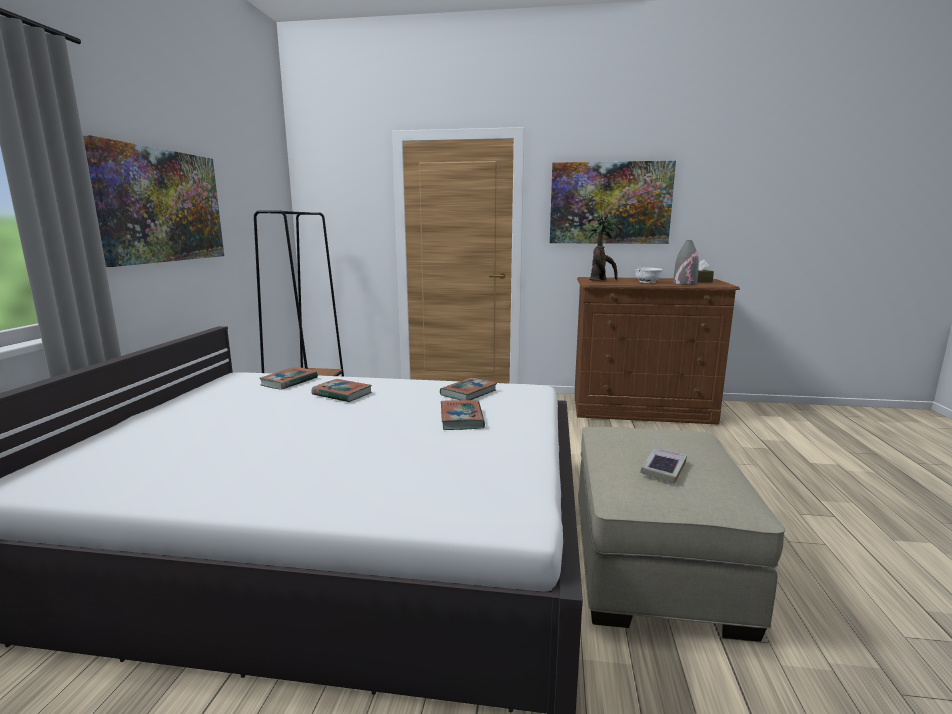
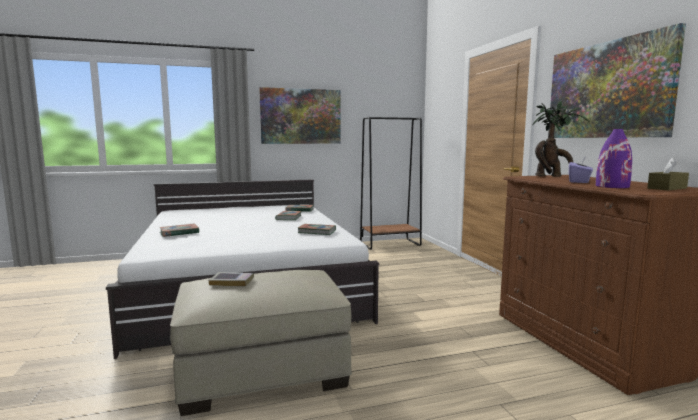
camera: 65 degrees right, 5 degrees down
(461, 419) = (268, 235): book -> book (179, 233)
(647, 282) = (579, 182): white bowl -> purple tissue box
(684, 283) = (612, 186): grey vase -> purple vase

